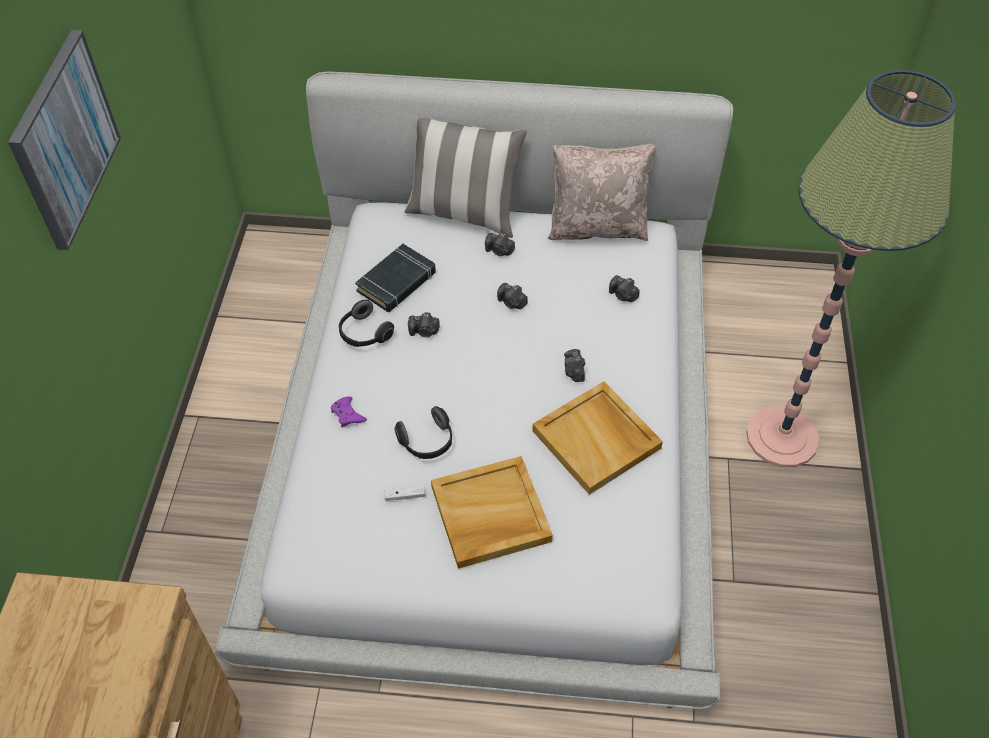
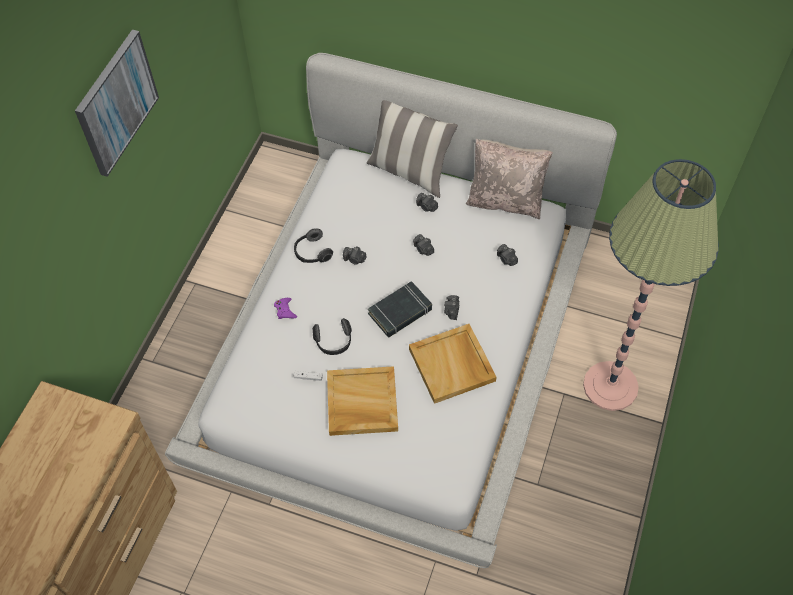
camera: 15 degrees right, 5 degrees up
(397, 282) = (346, 217): black book -> black book (400, 312)

